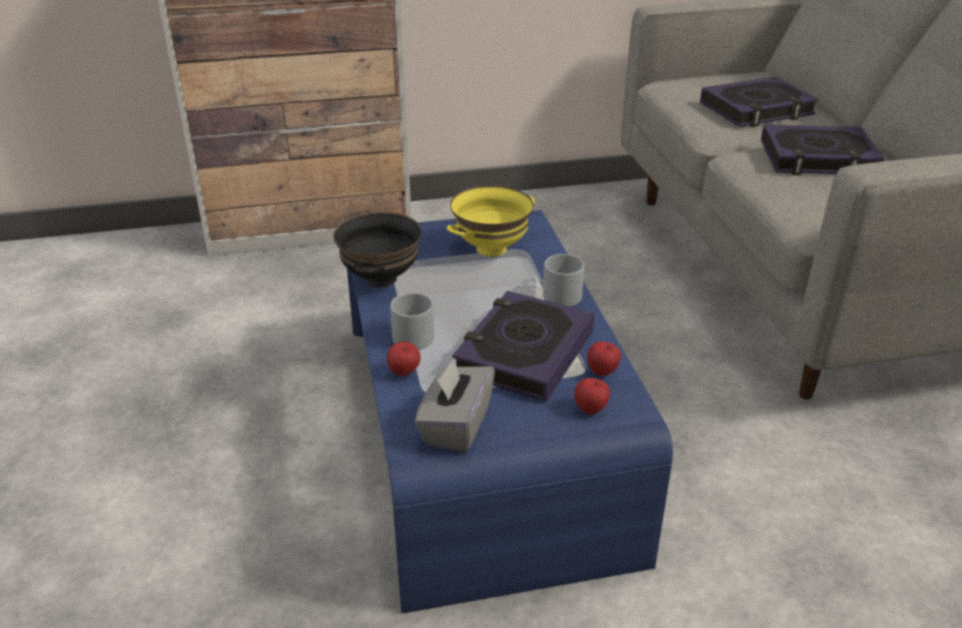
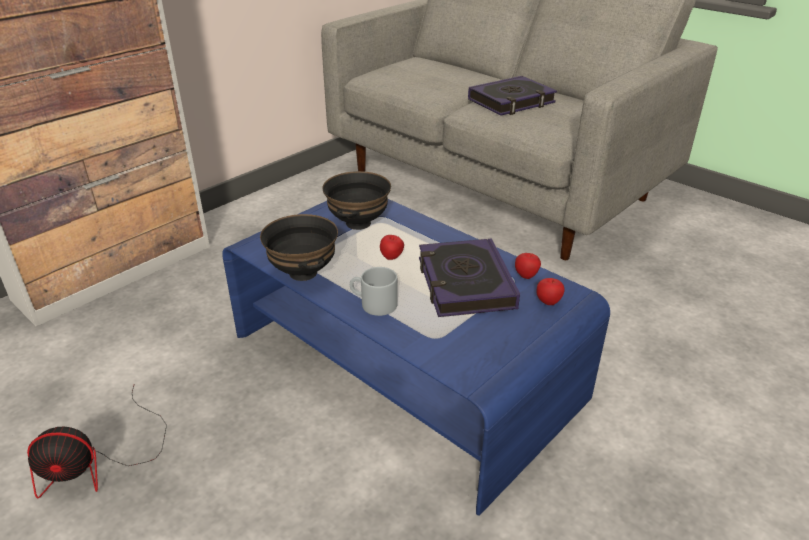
camera: 35 degrees left, 0 degrees up
(152, 392) = (100, 461): none -> fan
(404, 373) = (404, 332): apple -> apple (392, 258)
(455, 426) = (482, 351): grey tissue box -> none
(491, 248) = (357, 223): yellow bowl -> black bowl
(558, 293) = (438, 236): grey mug -> none
(756, 110) = (440, 81): book -> none

